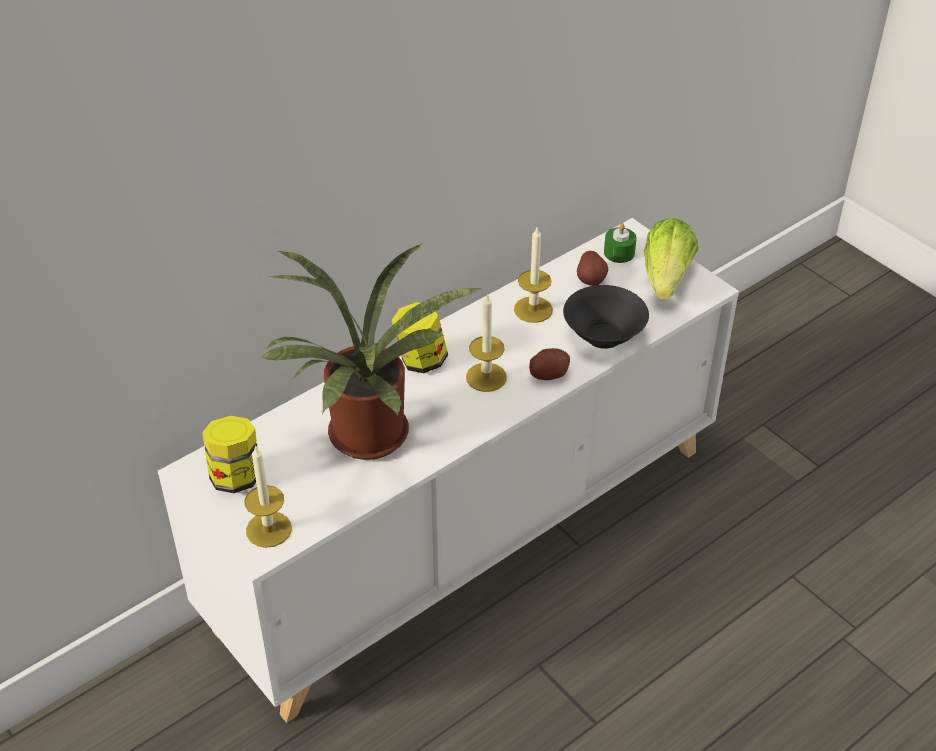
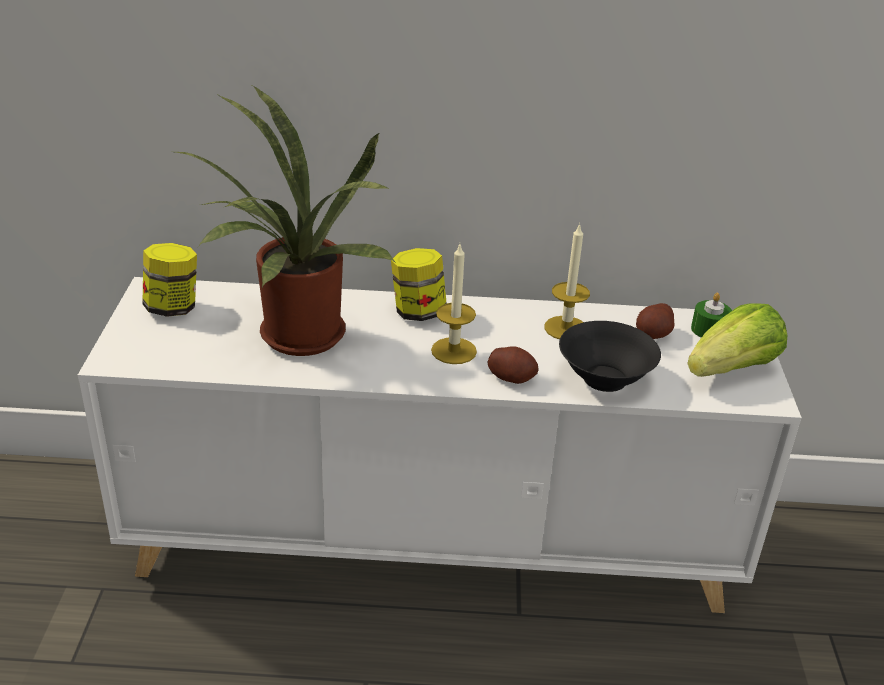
camera: 40 degrees right, 10 degrees down
(268, 529) = (139, 351): candle -> none

